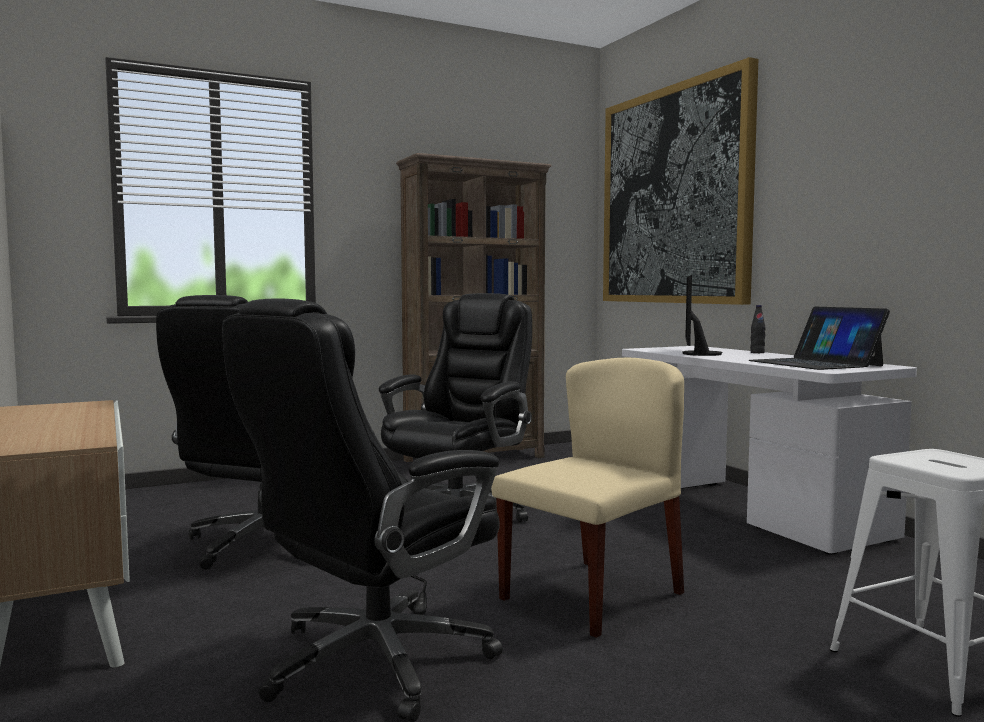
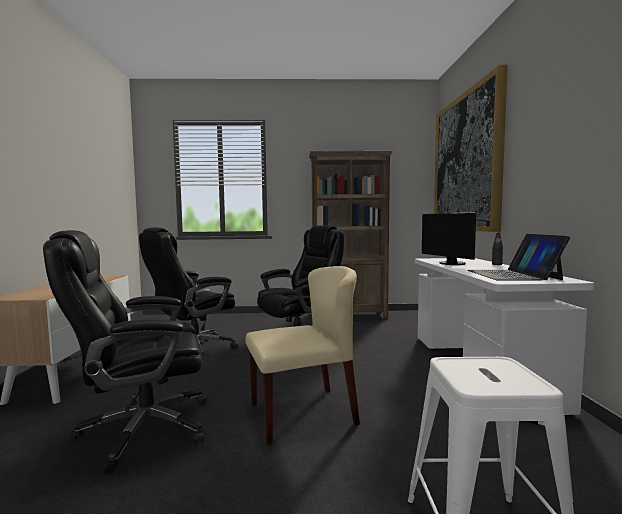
camera: 25 degrees right, 0 degrees up
(697, 354) = (450, 263): monitor -> monitor turned 60 degrees counterclockwise

